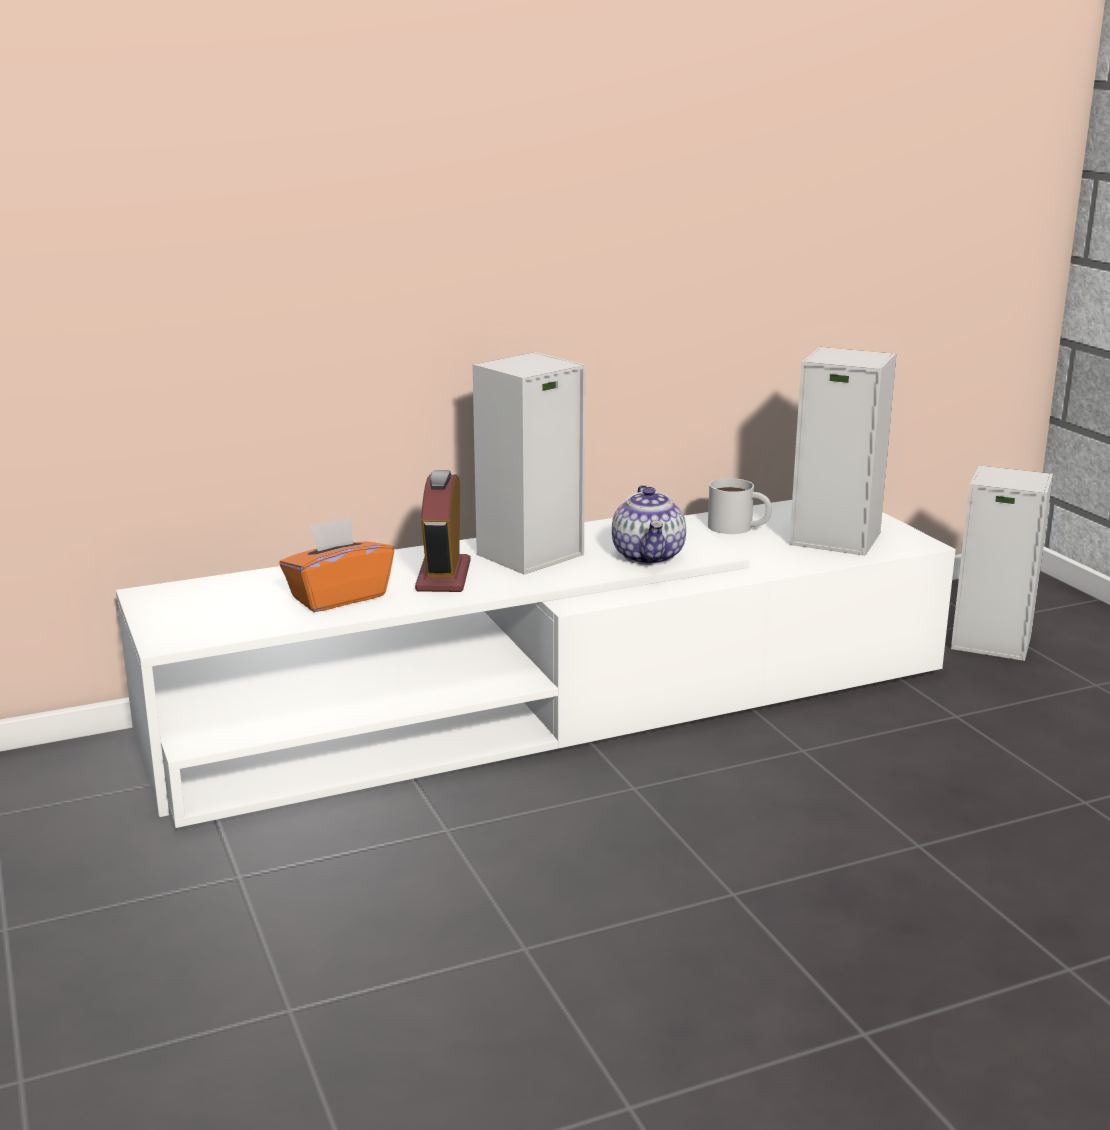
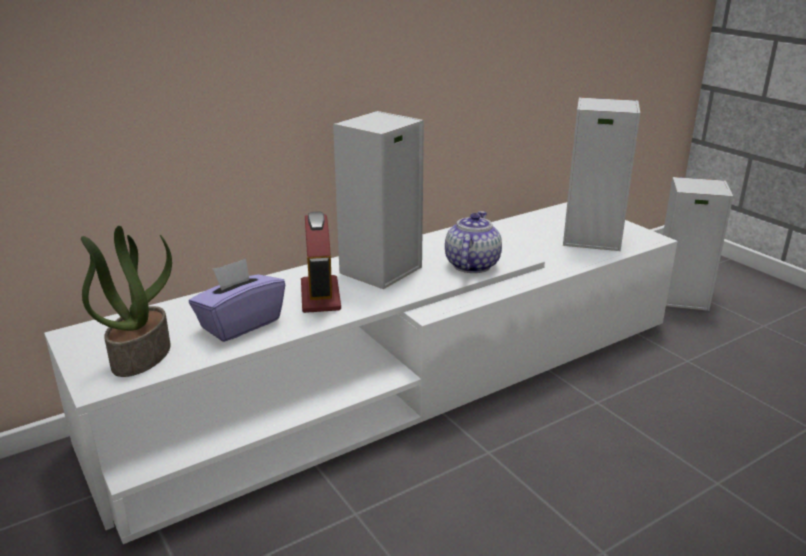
camera: 10 degrees left, 5 degrees up
(218, 618) = (141, 355): none -> potted plant
(338, 597) = (240, 324): orange tissue box -> purple tissue box
(649, 556) = (471, 265): teapot -> teapot turned 150 degrees counterclockwise
(738, 527) = (520, 234): white mug -> none

